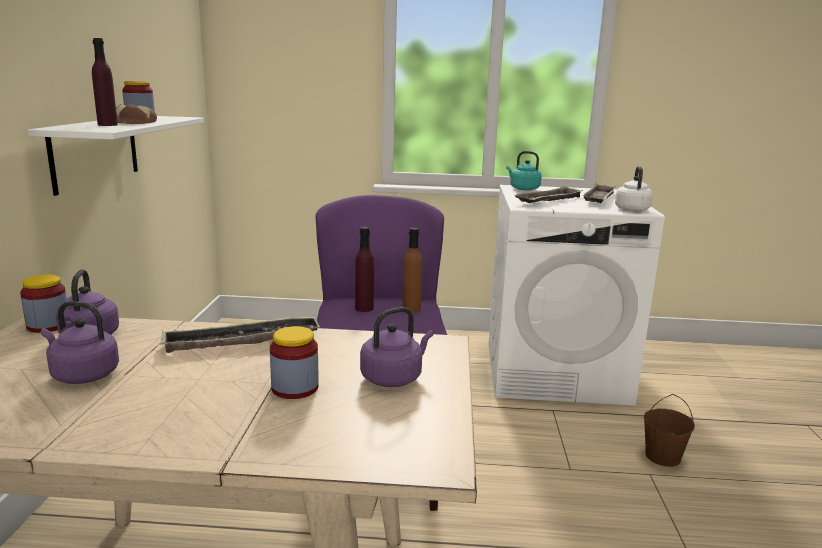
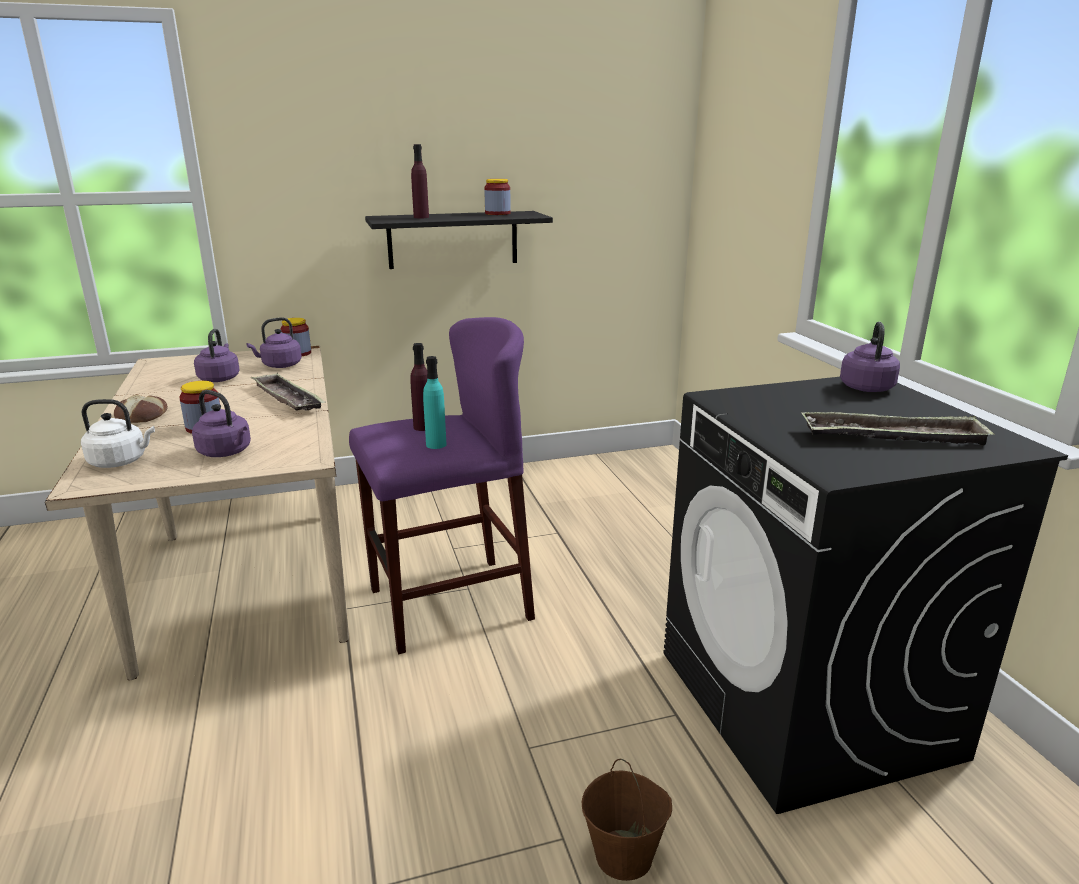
camera: 70 degrees right, 5 degrees up
(95, 152) = (453, 239): white shelf -> black shelf
(135, 122) = (455, 217): bread -> bread (143, 416)
(411, 309) = (436, 445): brown bottle -> turquoise bottle
(523, 189) = (866, 387): turquoise kettle -> purple kettle
(549, 200) = (795, 407): tray -> none
(555, 372) = (806, 704): white washing machine -> black washing machine
(631, 209) = (834, 463): white kettle -> white kettle (121, 461)

